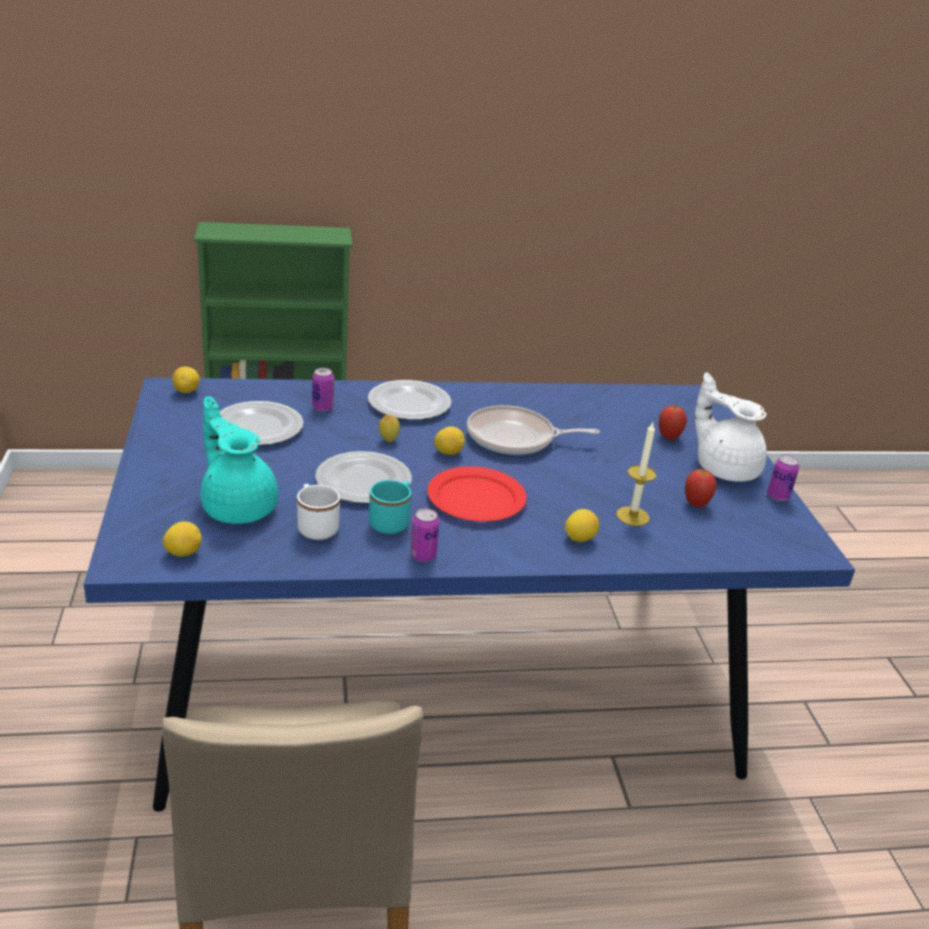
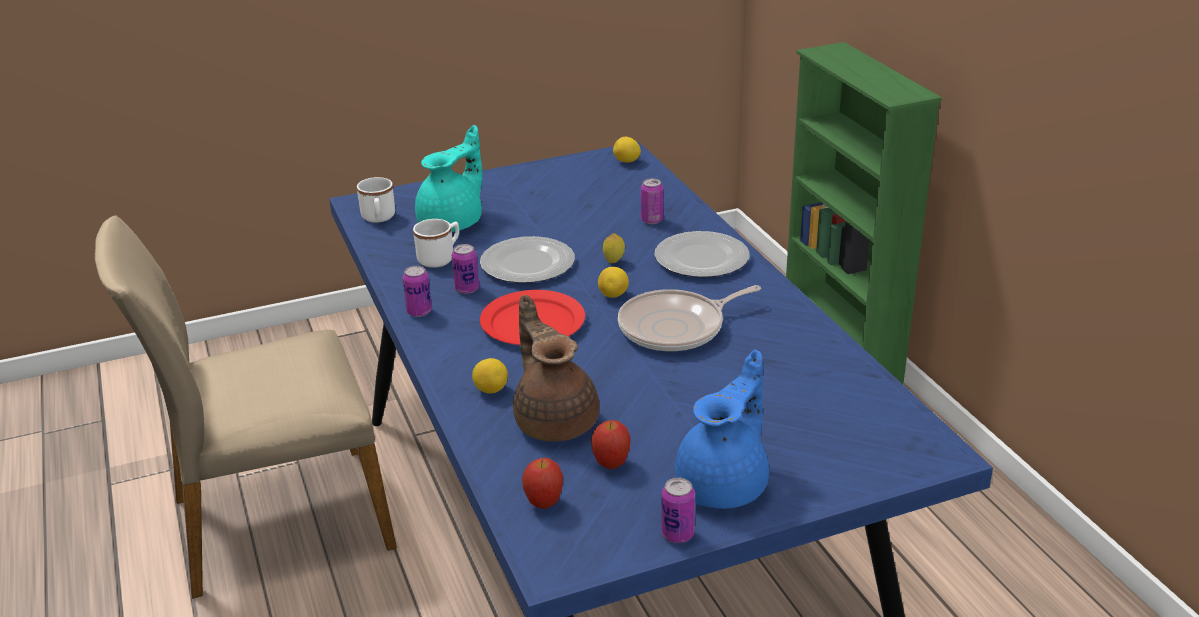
camera: 80 degrees right, 0 degrees up
(183, 553) = (378, 218): lemon -> white mug
(259, 426) = (590, 202): plate -> none
(392, 522) = (467, 289): turquoise mug -> can
(515, 438) = (676, 327): frying pan -> frying pan turned 105 degrees counterclockwise
(632, 516) = (555, 420): candle -> brown teapot
(668, 437) = (774, 434): apple -> apple (544, 503)
(724, 468) = (725, 485): white teapot -> blue teapot

